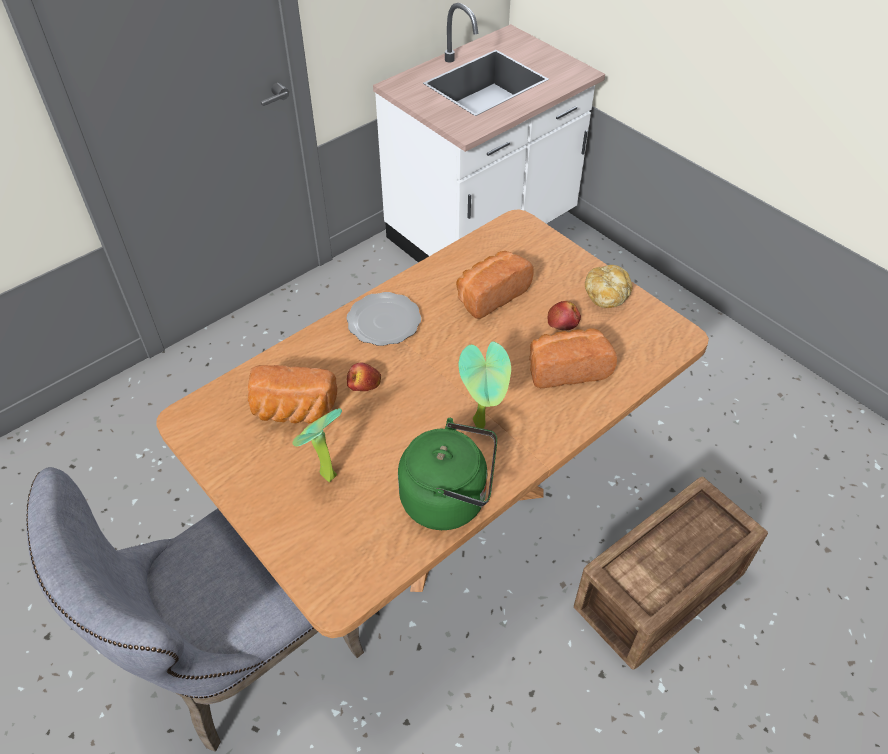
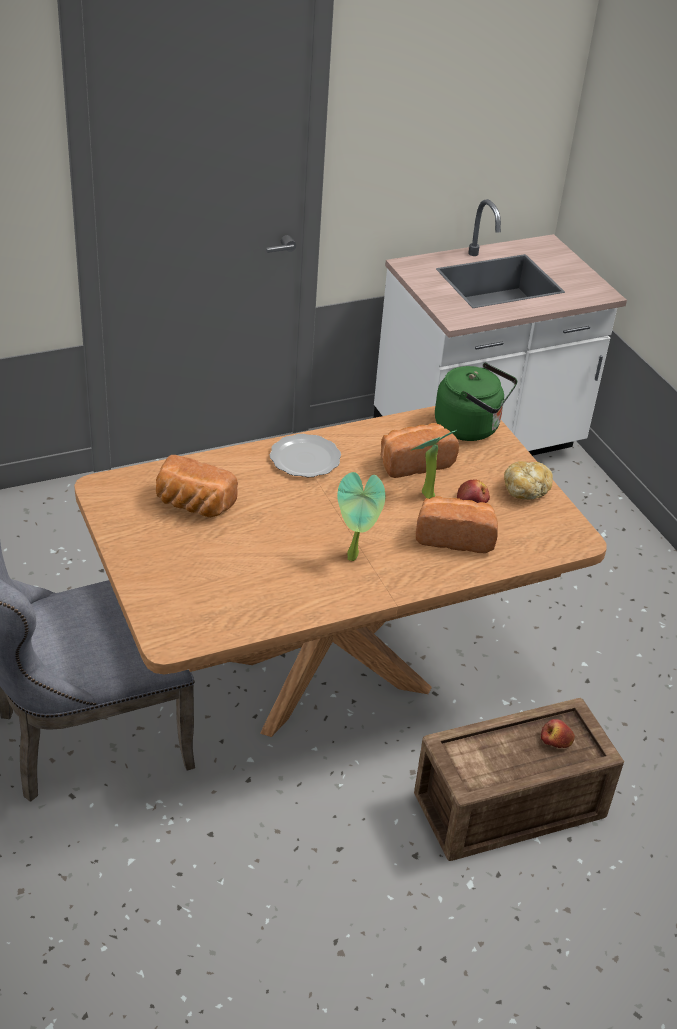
camera: 15 degrees right, 10 degrees down
(324, 476) = (198, 558): potted plant -> potted plant (424, 495)
(364, 384) = (264, 501): apple -> apple (556, 740)
(449, 499) = (297, 602): green kettle -> green kettle (471, 428)

